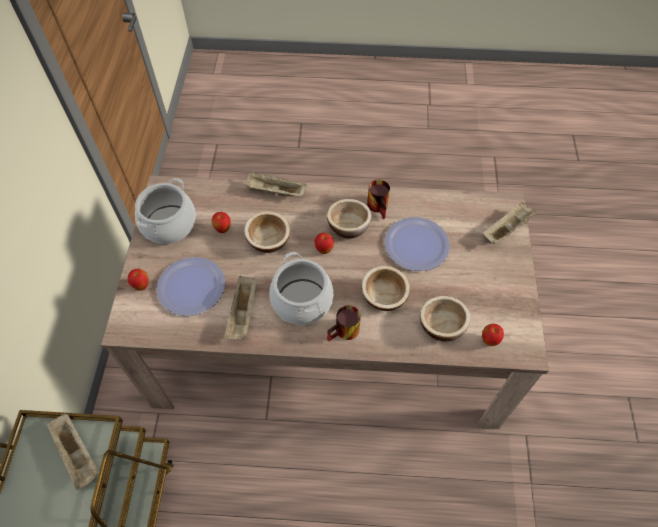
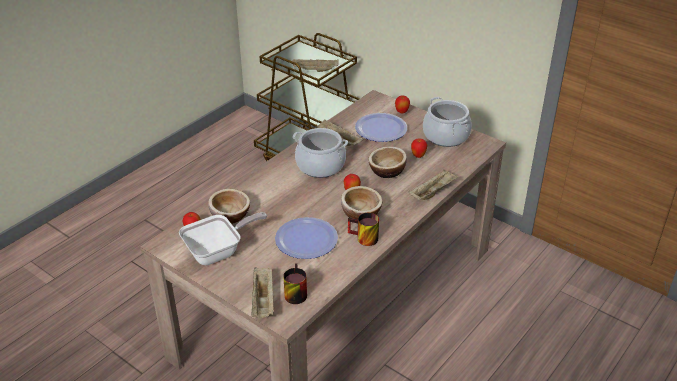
camera: 125 degrees right, 20 degrees down
(345, 333) = (276, 173): mug -> mug (293, 293)
(383, 296) = (282, 201): bowl -> none
(492, 298) = (218, 252): none -> frying pan

